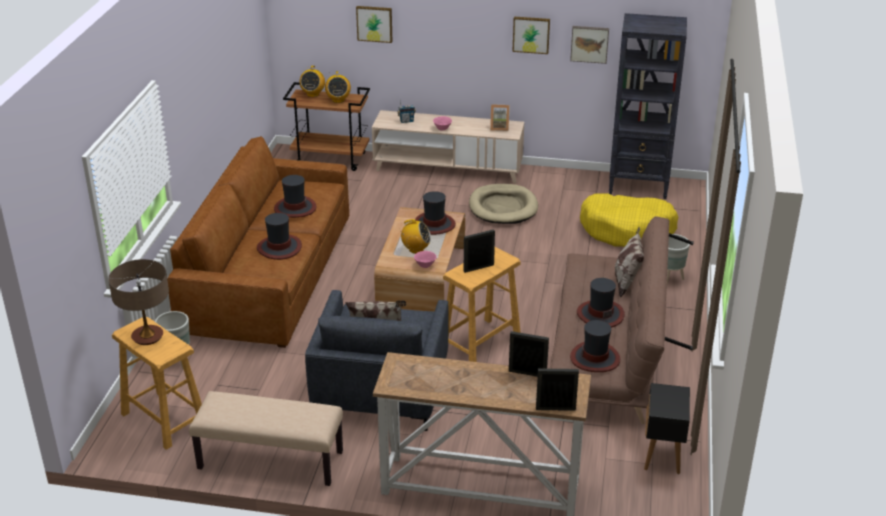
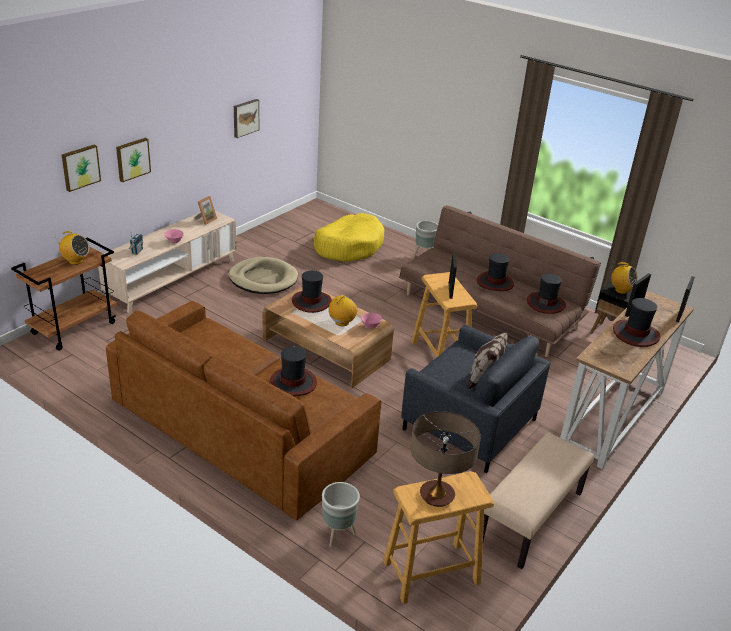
camera: 65 degrees left, 0 degrees up
(295, 208) = (229, 353): hat -> hat (636, 334)
(313, 94) = (42, 269): radio -> radio (621, 290)
(531, 34) = (206, 125): picture -> picture (132, 159)
(627, 282) = (462, 260): pillow -> none
(639, 186) = (296, 220): black bookcase -> none

